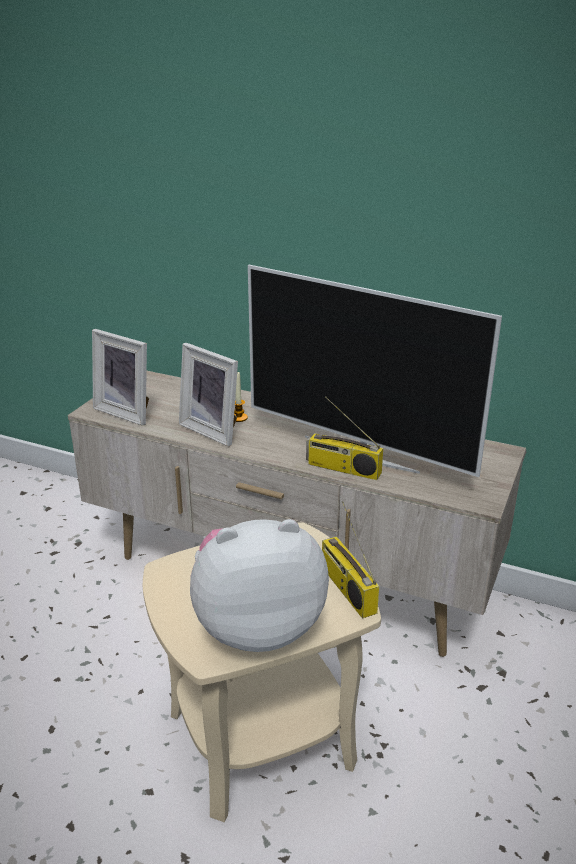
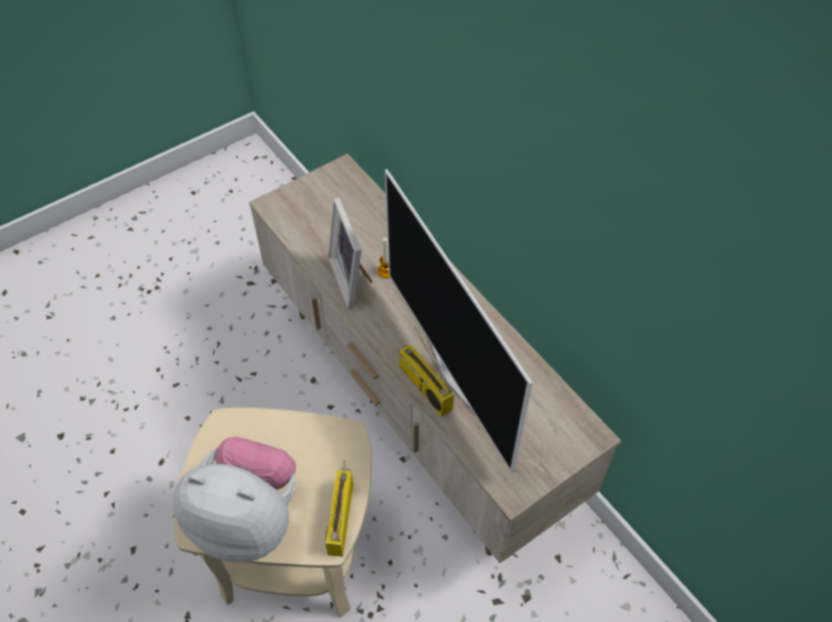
camera: 30 degrees right, 25 degrees up
(127, 411) = (299, 219): picture frame -> none

